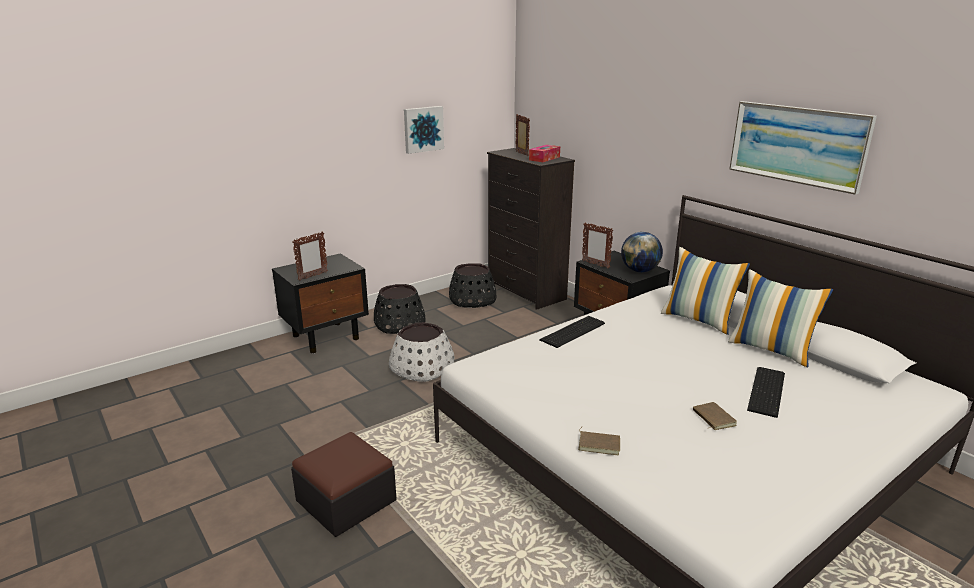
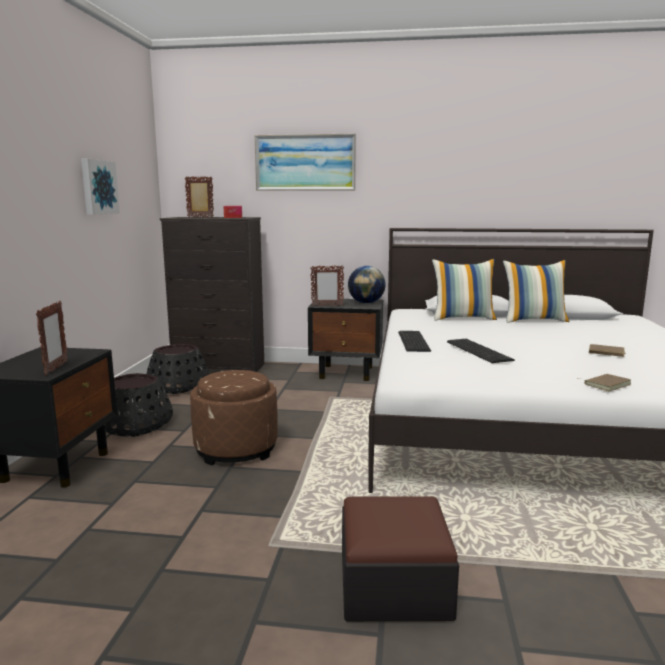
camera: 45 degrees left, 10 degrees down
(422, 369) = (236, 449): white planter -> brown ottoman
(768, 391) = (587, 335): keyboard -> keyboard (479, 350)
(797, 144) = (487, 168): picture -> picture (305, 162)

